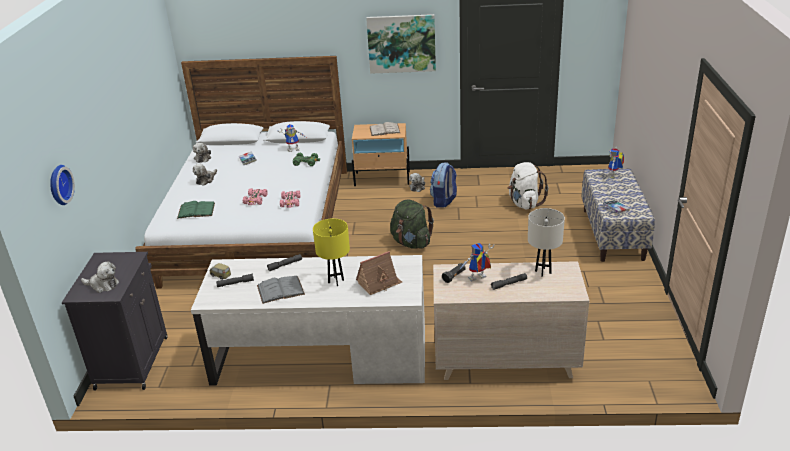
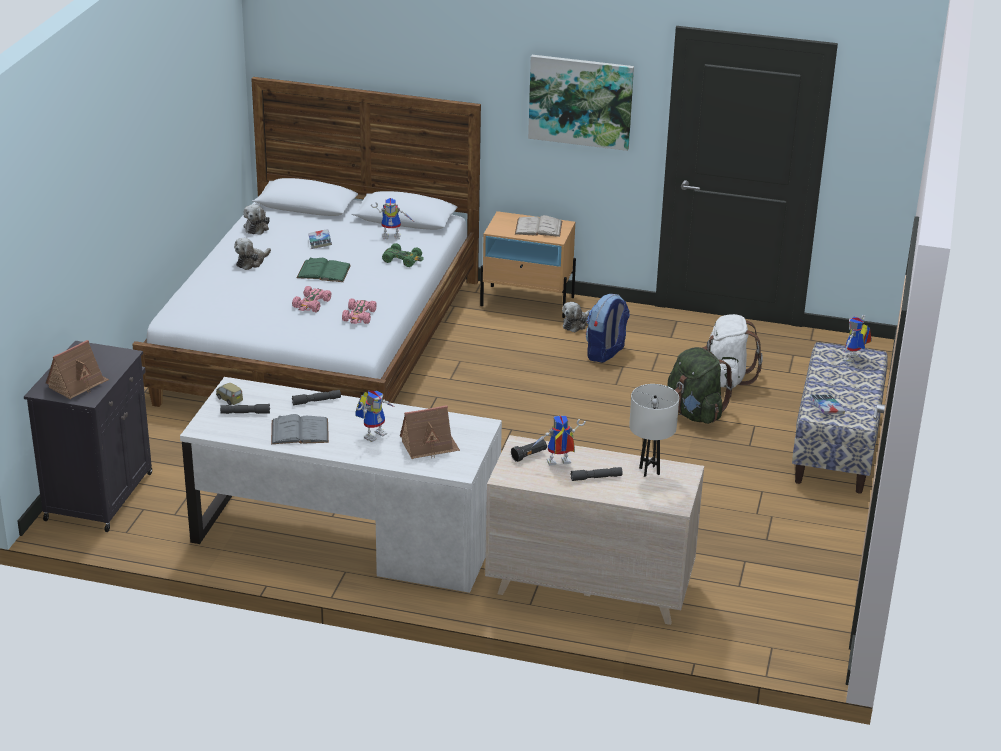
camera: 10 degrees right, 0 degrees up
(58, 185) = (45, 246): wall clock -> none
(103, 285) = (78, 384): plush toy -> toy house
(196, 210) = (225, 305): green book -> green book (323, 271)
(336, 281) = (374, 433): yellow table lamp -> toy robot
(411, 243) = (530, 407): green backpack -> green backpack (695, 413)

